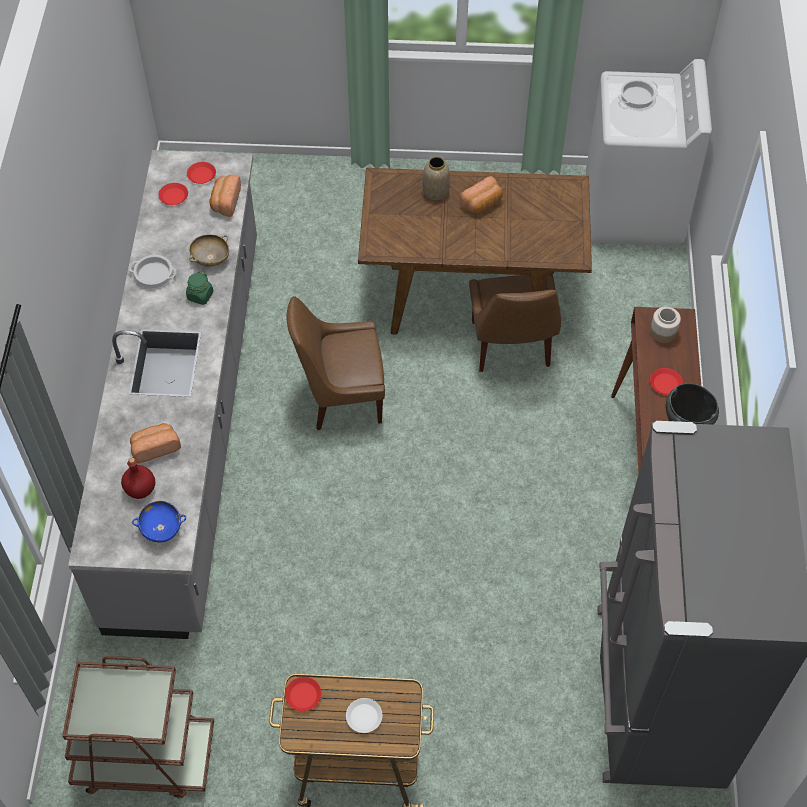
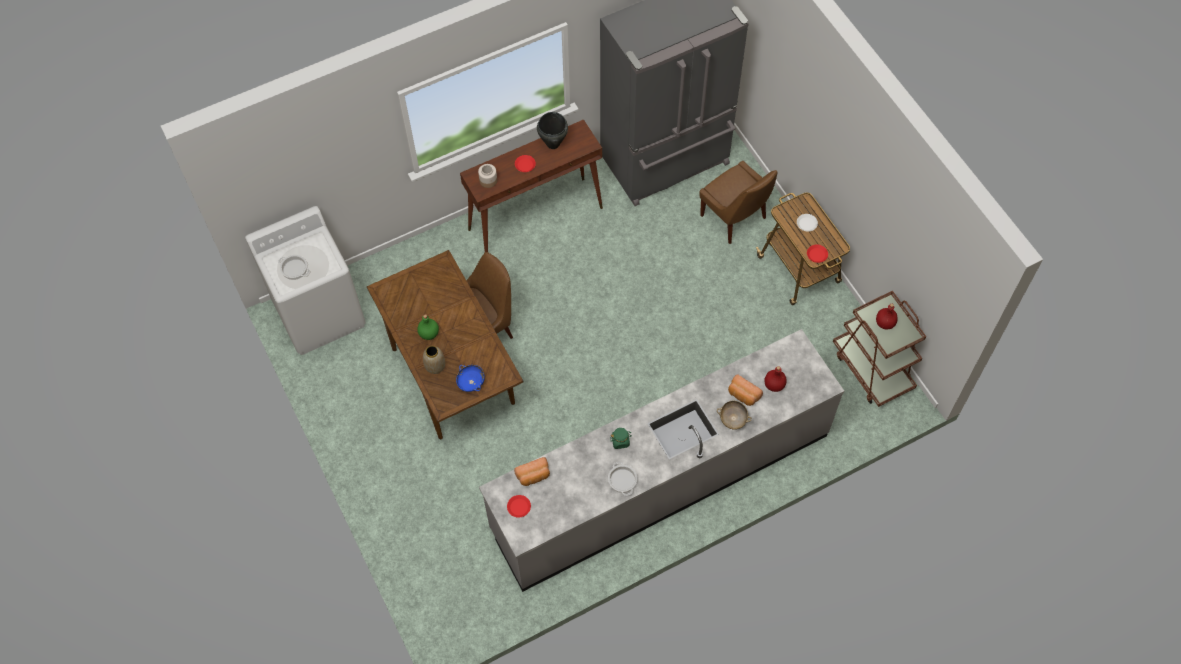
camera: 120 degrees left, 5 degrees up
(127, 701) = (885, 323): none -> red bottle
(161, 528) = (789, 358): blue bowl -> blue bowl (471, 382)
(173, 196) = (549, 513): red plate -> none
(210, 258) = (587, 454): beige bowl -> beige bowl (733, 419)
(341, 397) = (583, 405): brown chair -> brown chair (735, 218)
(482, 204) = (429, 334): bread -> green bottle

